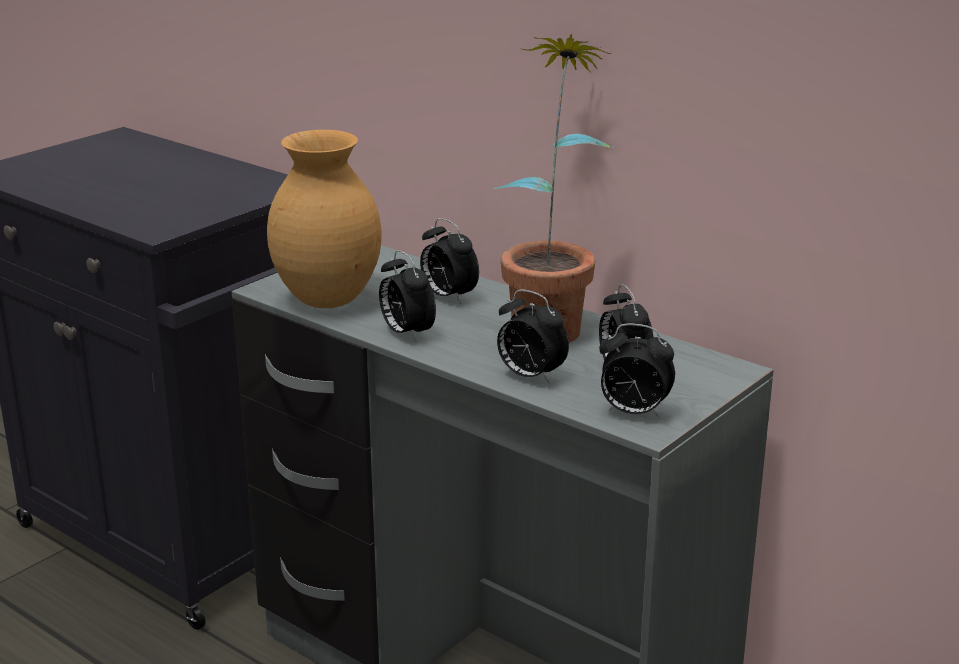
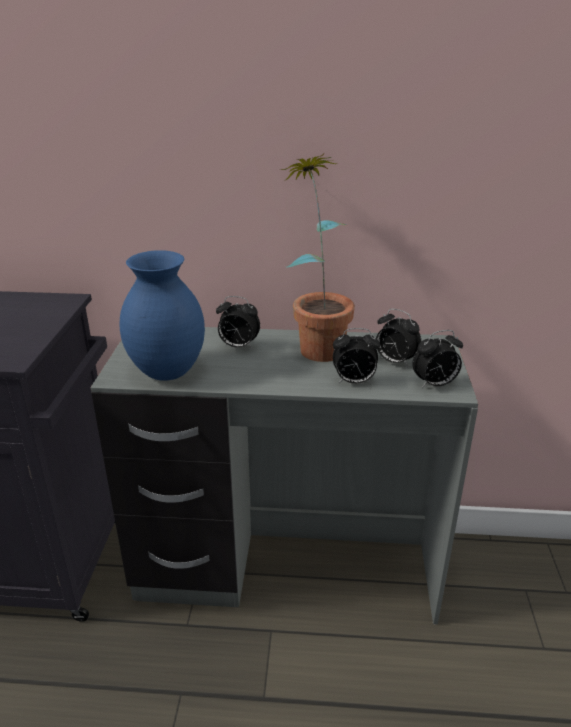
camera: 35 degrees left, 5 degrees up
(326, 301) = (167, 373): brown vase -> blue vase
(406, 333) = (247, 379): alarm clock -> none

